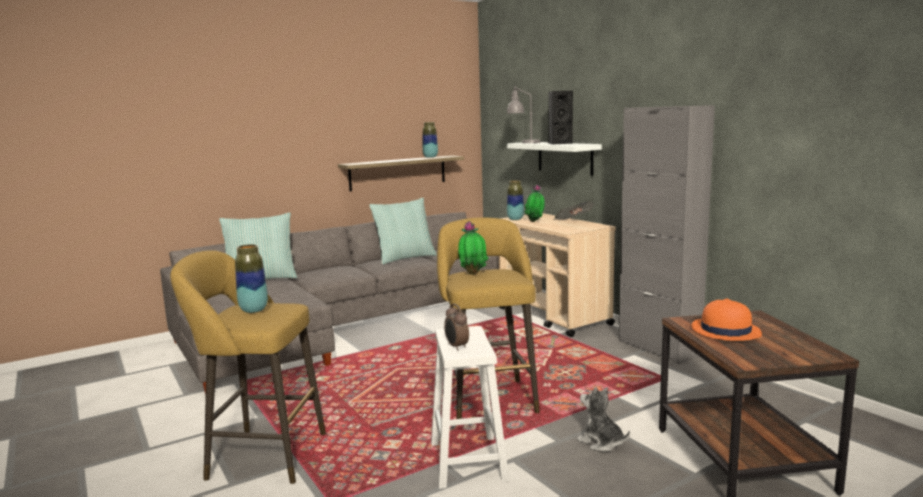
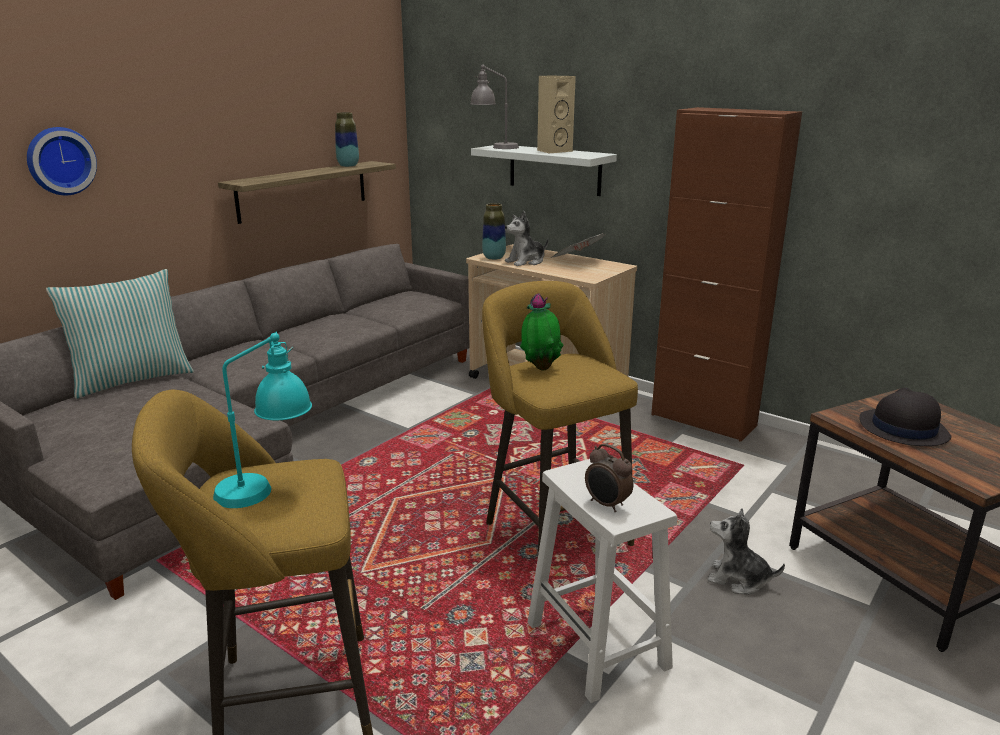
camera: 20 degrees left, 10 degrees up
(240, 147) = (60, 161): none -> wall clock
(254, 310) = (268, 489): vase -> turquoise table lamp
(404, 258) = (337, 321): pillow -> none
(535, 222) = (526, 261): potted plant -> plush toy
(559, 143) = (553, 151): black speaker -> beige speaker
(658, 348) = (703, 420): grey cabinet -> brown cabinet
(725, 331) = (902, 429): orange hat -> black hat

